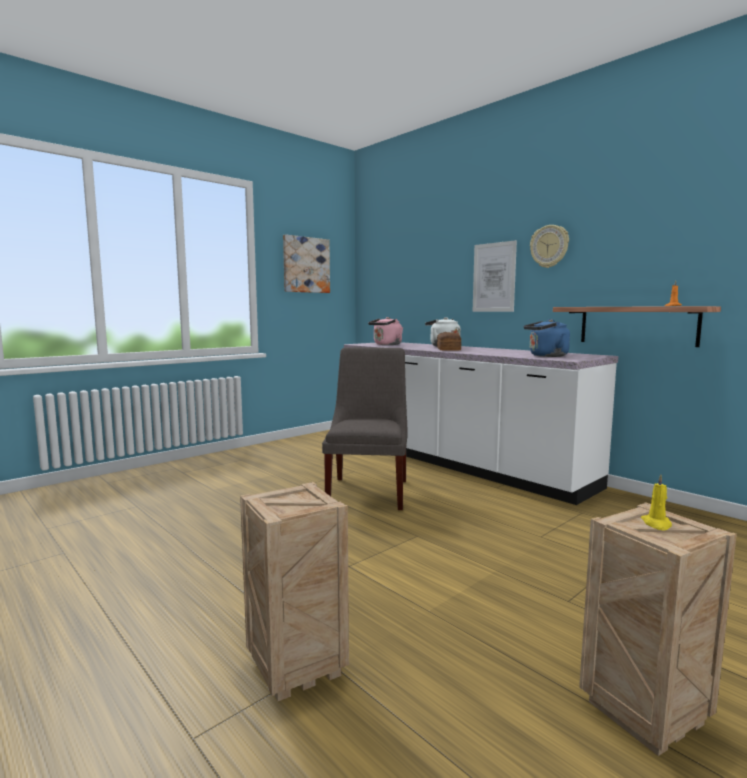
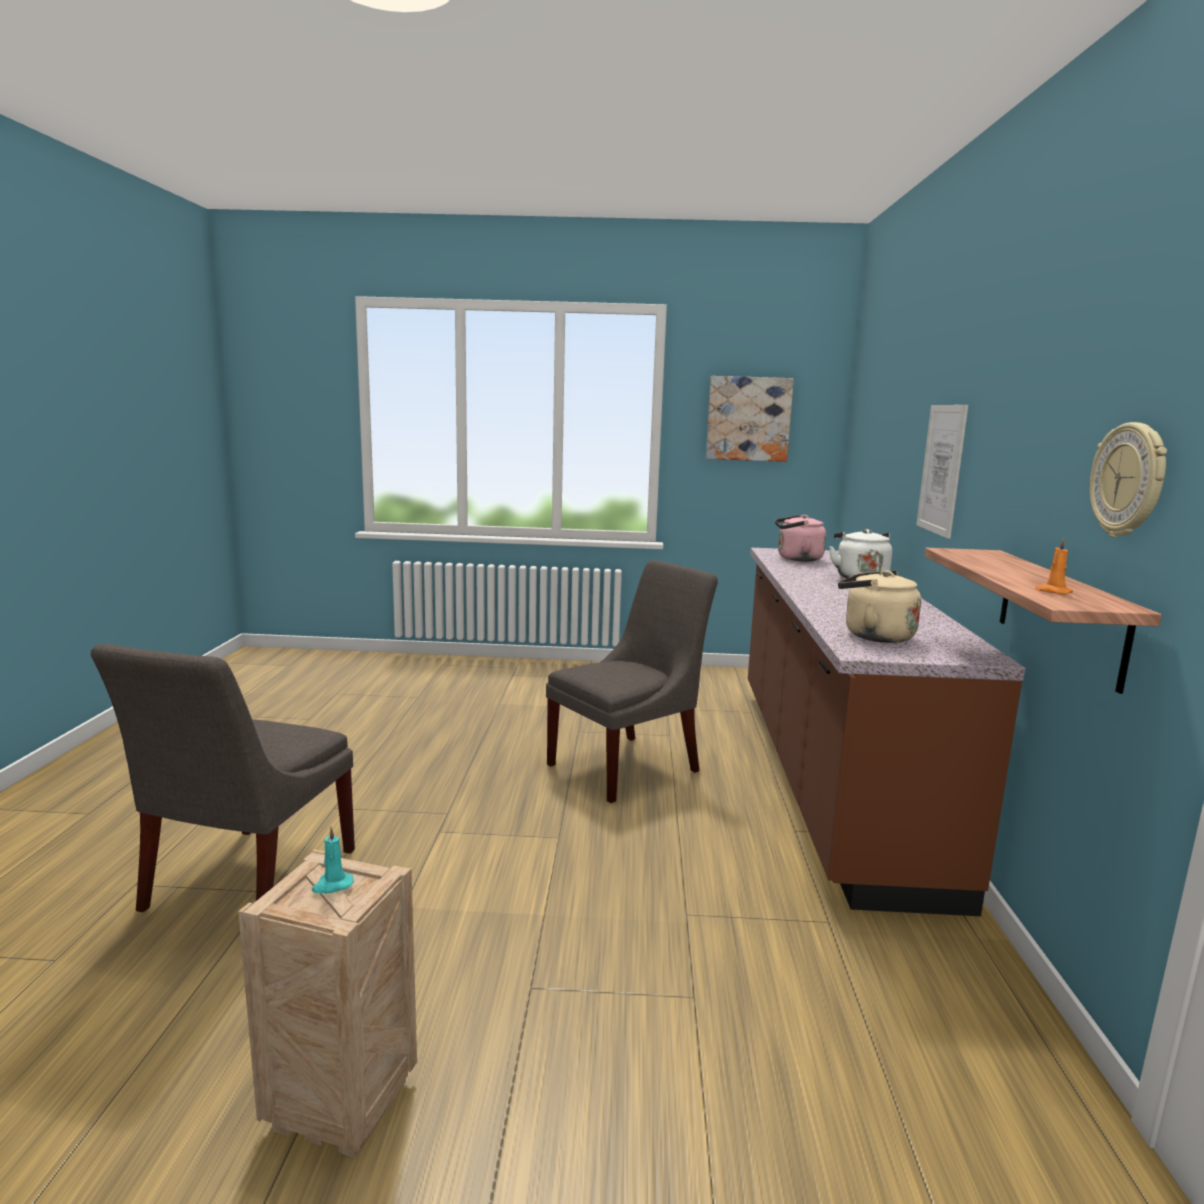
camera: 45 degrees right, 5 degrees up
(295, 669) = (245, 883): crate -> grey chair
(448, 349) = (823, 586): bread -> none
(457, 463) = (828, 776): white counter -> brown counter
(546, 356) = (873, 636): blue kettle -> beige kettle
(549, 246) = (995, 424): wall clock -> wall clock (1129, 480)
(657, 524) = (332, 885): yellow candle -> turquoise candle

